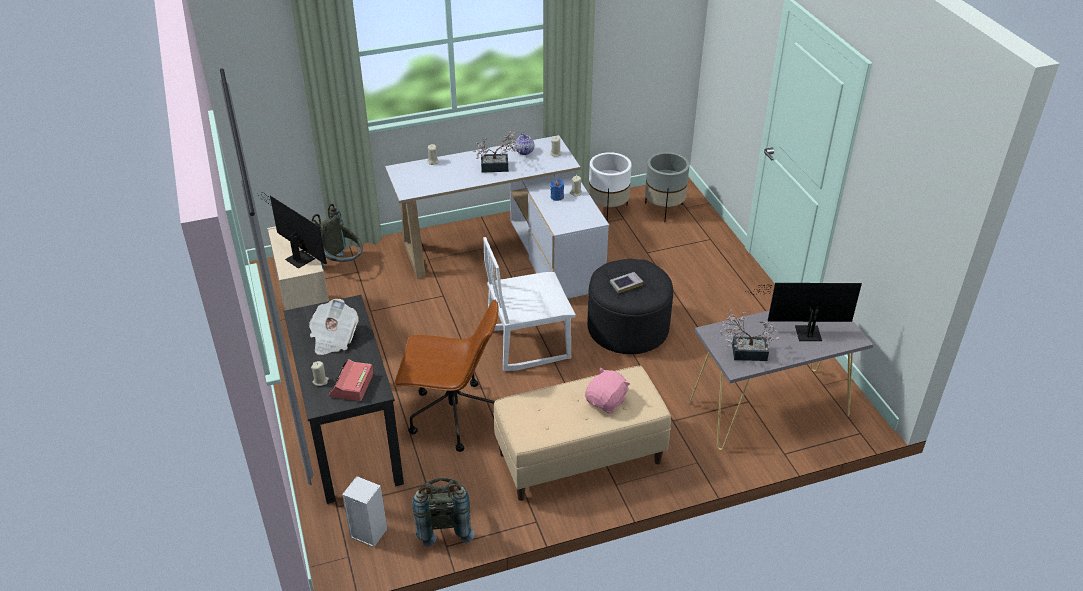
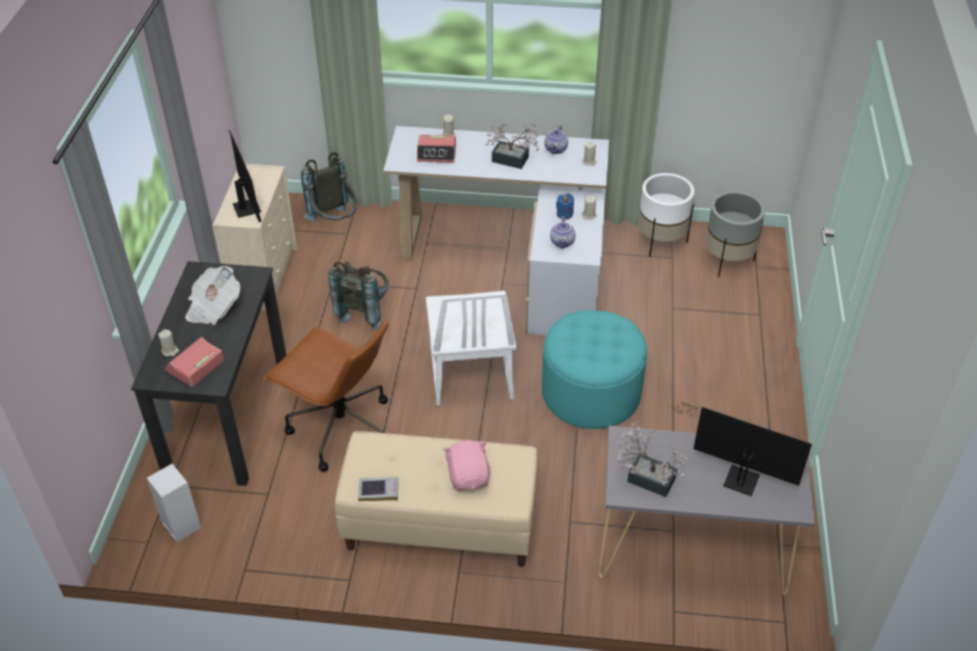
camera: 25 degrees right, 5 degrees up
(434, 177) = (437, 153): none -> alarm clock
(443, 524) = (256, 545): grey backpack -> grey backpack (364, 311)
(528, 344) = (469, 374): white chair -> white chair turned 105 degrees counterclockwise
(570, 216) = (563, 242): none -> teapot
(606, 401) = (468, 476): pink plush toy -> pink plush toy turned 75 degrees counterclockwise
(626, 284) = (586, 343): book -> book (378, 491)
(628, 328) = (591, 393): black ottoman -> turquoise ottoman

